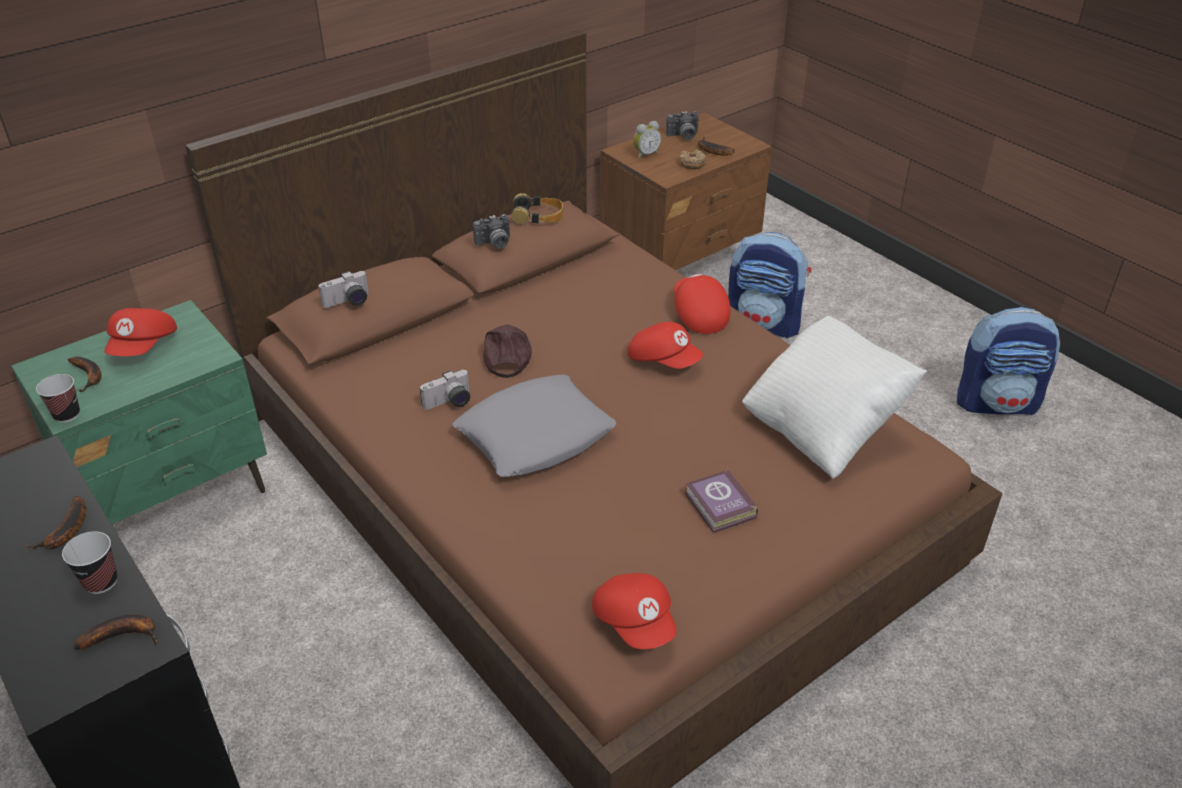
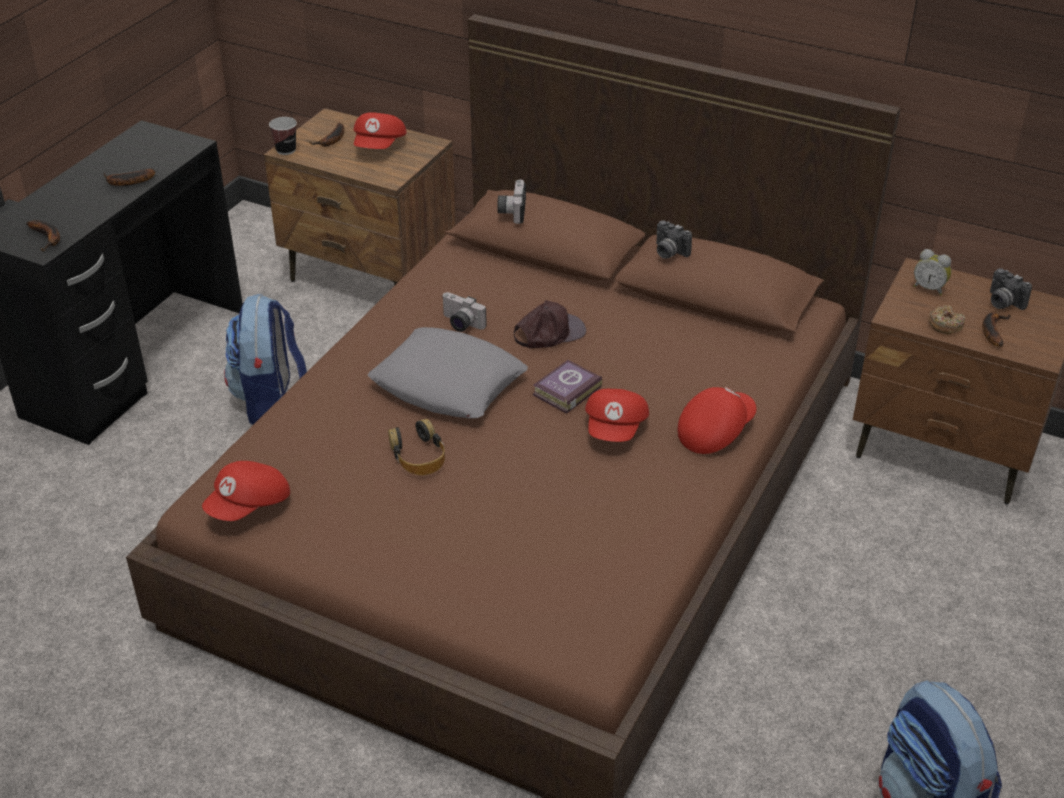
camera: 65 degrees right, 0 degrees up
(101, 582) = (89, 212): cup -> none
(144, 347) = (380, 146): red cap -> red cap turned 60 degrees counterclockwise
(174, 494) = (370, 275): green nightstand -> brown nightstand
(348, 302) = (511, 211): camera -> camera turned 60 degrees clockwise
(538, 216) = (740, 261): headphones -> headphones (418, 455)
(719, 507) = (420, 521): book -> book (565, 391)
(764, 323) = (898, 547): backpack -> backpack (271, 402)
(824, 428) = (586, 568): white pillow -> none

